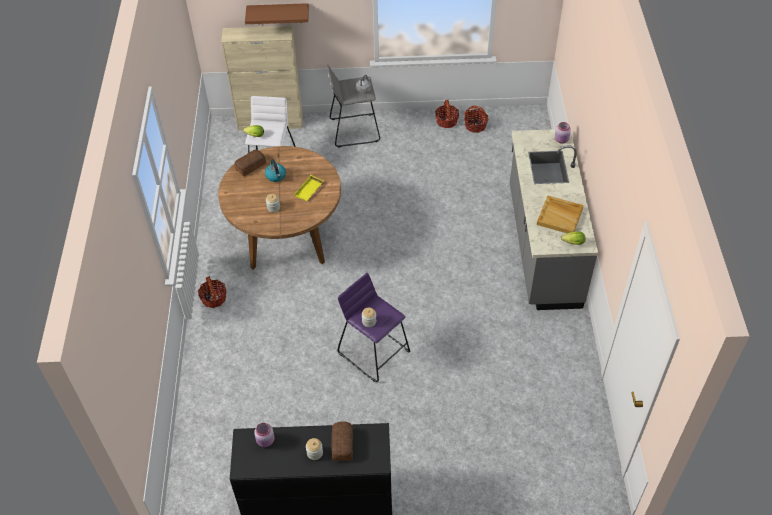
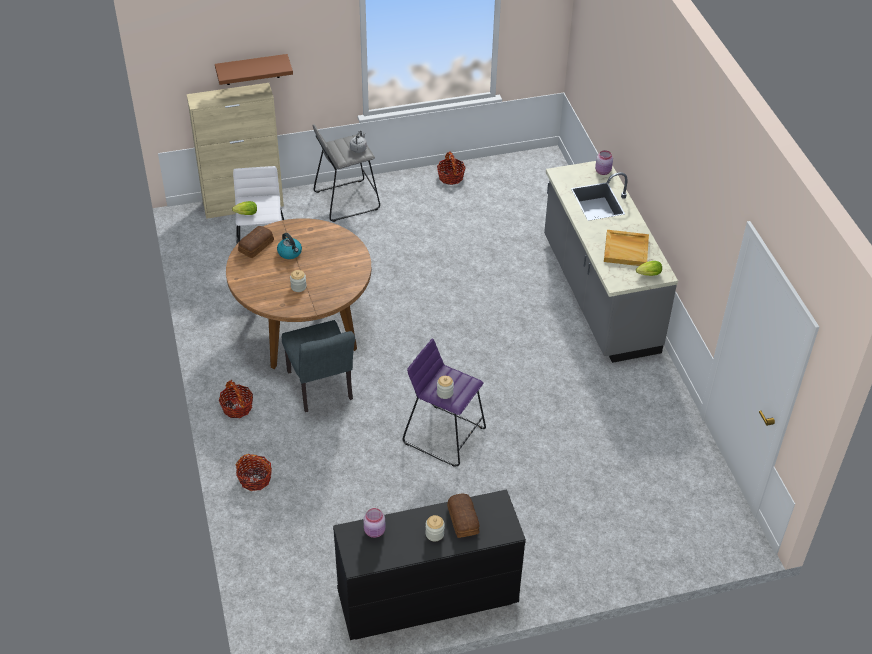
camera: 15 degrees left, 5 degrees down
(285, 294) = (321, 389): none -> grey chair
(309, 191) = (334, 263): yellow tray -> none
(475, 125) = (485, 178): basket -> basket (255, 479)

